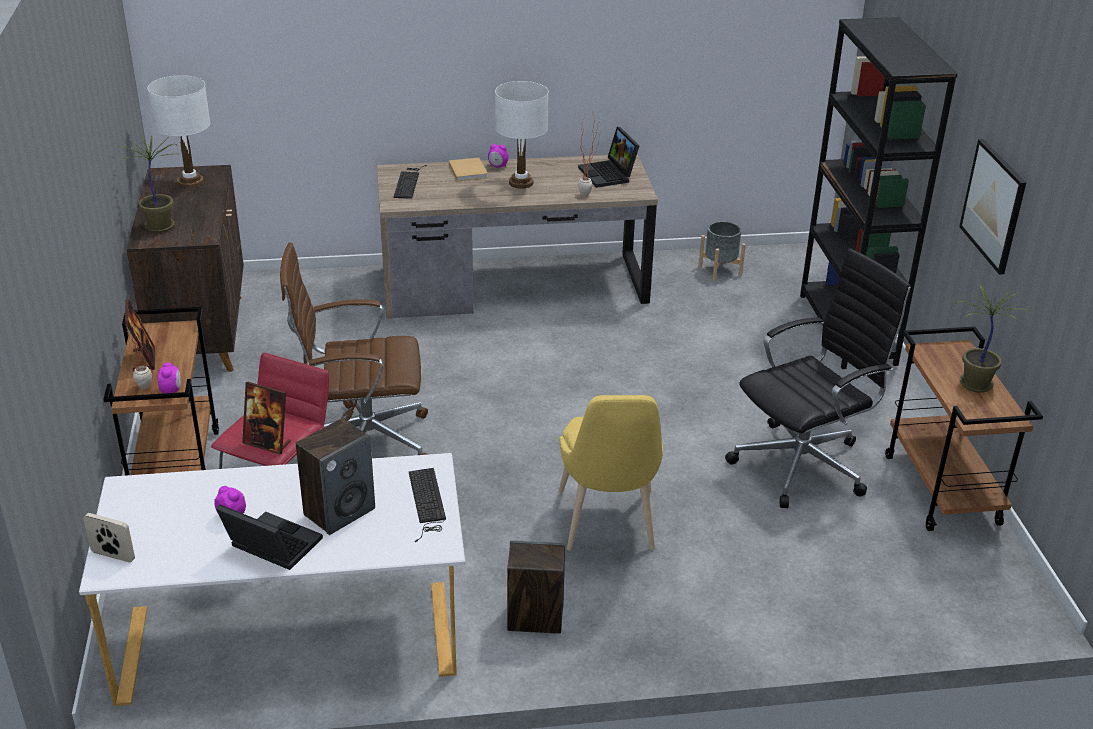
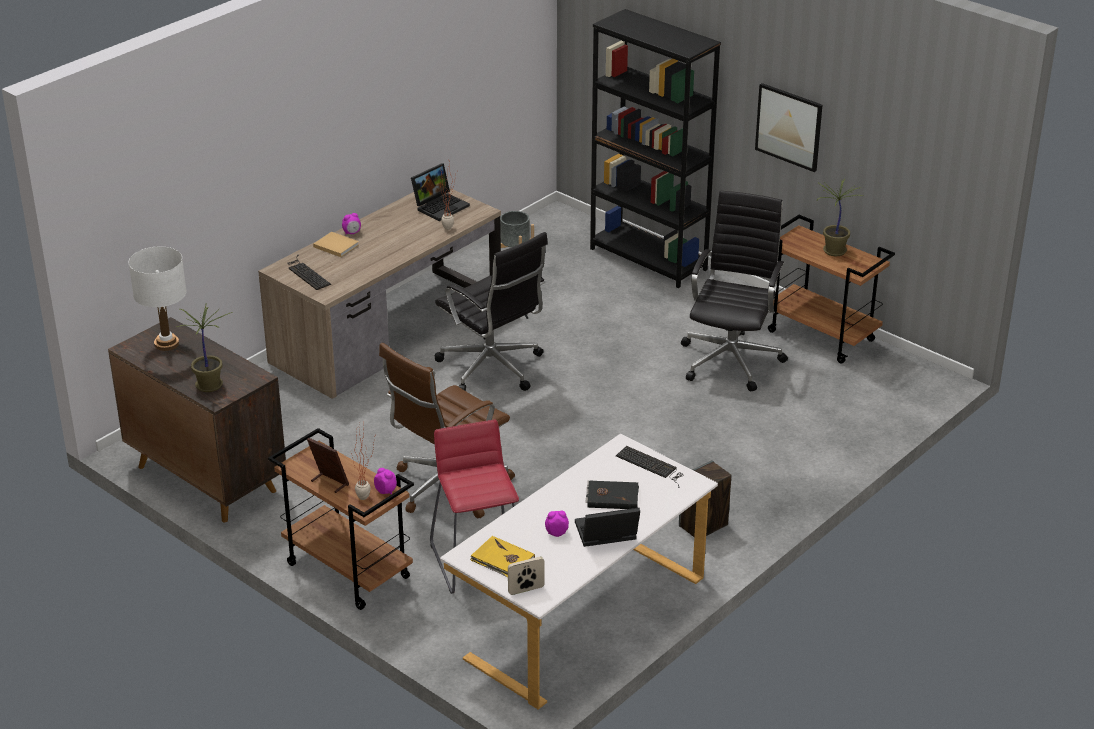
camera: 40 degrees left, 0 degrees up
(144, 513) = (502, 560): none -> yellow book
(267, 443) = (491, 489): picture frame -> none
(339, 511) = (612, 496): speaker -> black book
(521, 183) = (389, 238): white table lamp -> none
(555, 359) = (492, 369): none -> black office chair
(608, 526) = (671, 454): yellow chair -> none
(609, 174) = (440, 206): laptop -> laptop turned 75 degrees counterclockwise

